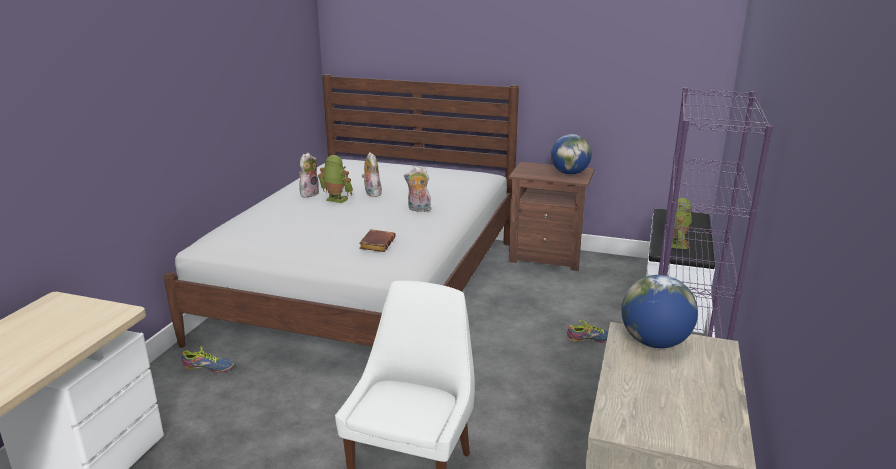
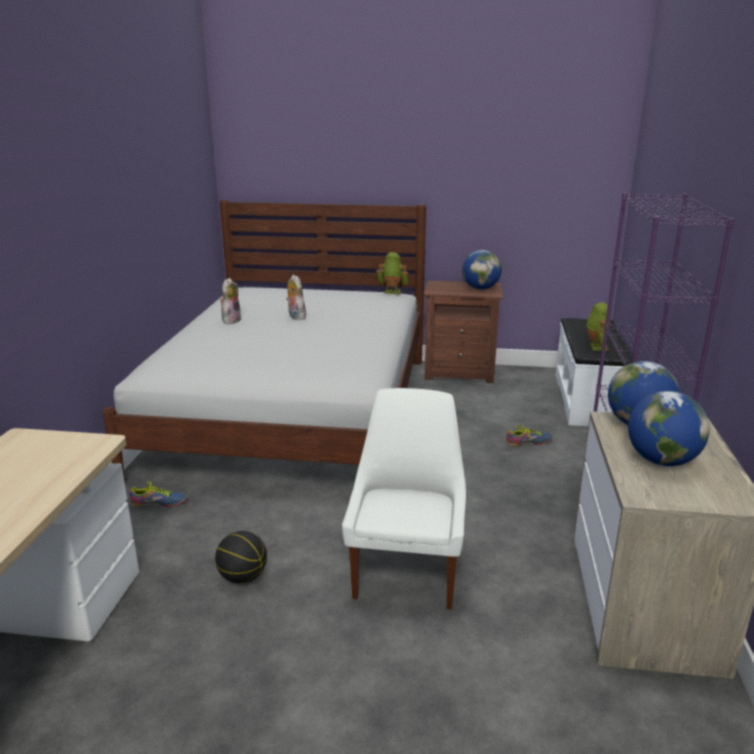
camera: 10 degrees left, 0 degrees up
(255, 453) = (243, 577): none -> basketball
(335, 200) = (262, 325): toy robot -> toy robot (392, 292)
(376, 244) = (326, 362): brown book -> none
(418, 209) = (350, 329): plush toy -> none
(658, 387) = (661, 461): none -> globe

